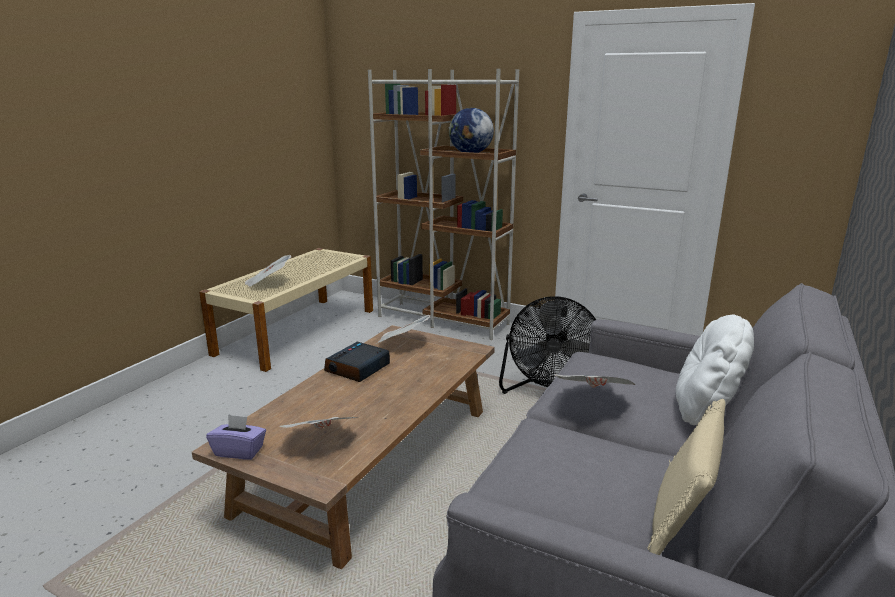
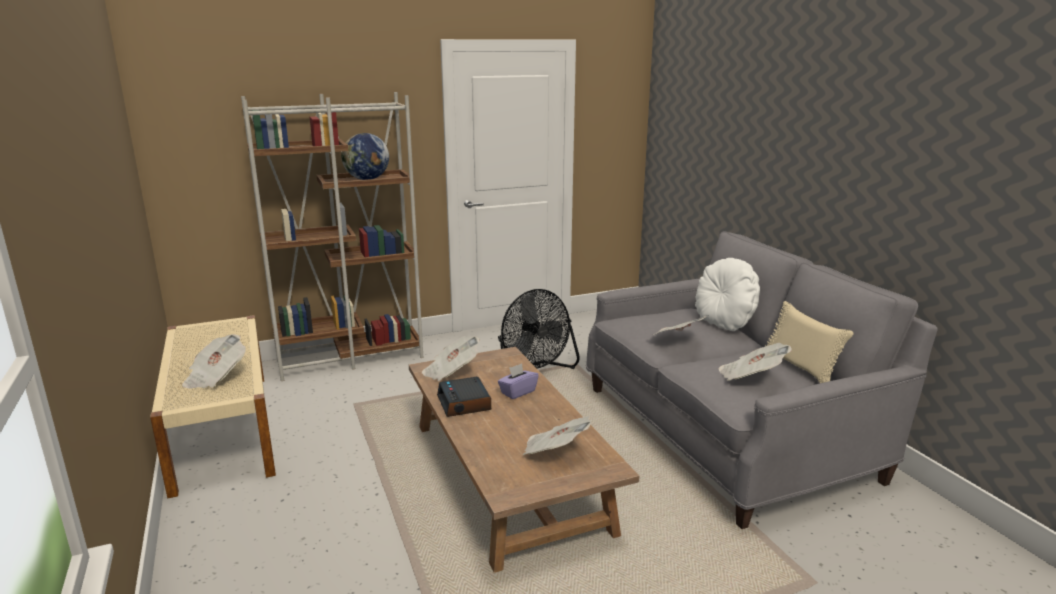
camera: 50 degrees left, 0 degrees up
(239, 451) = (525, 490): purple tissue box -> purple tissue box (517, 392)
(569, 478) = (750, 377): none -> newspaper

